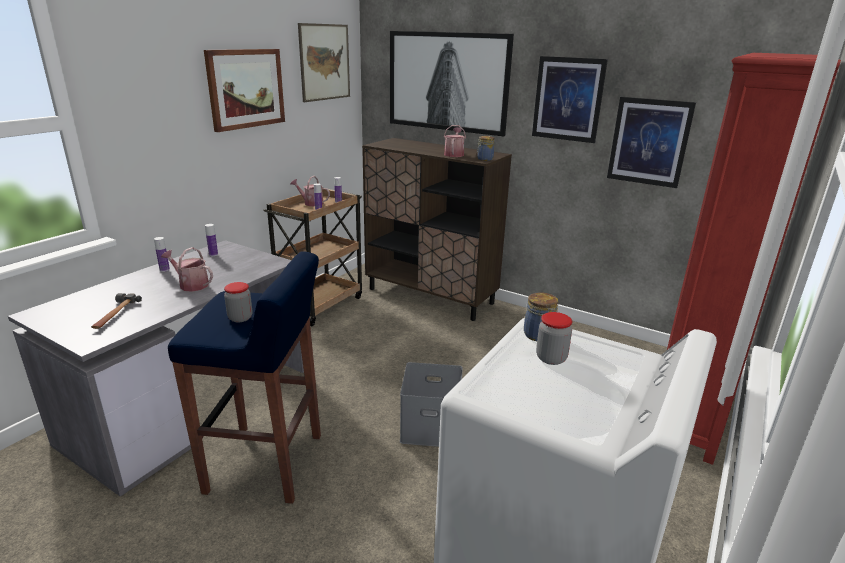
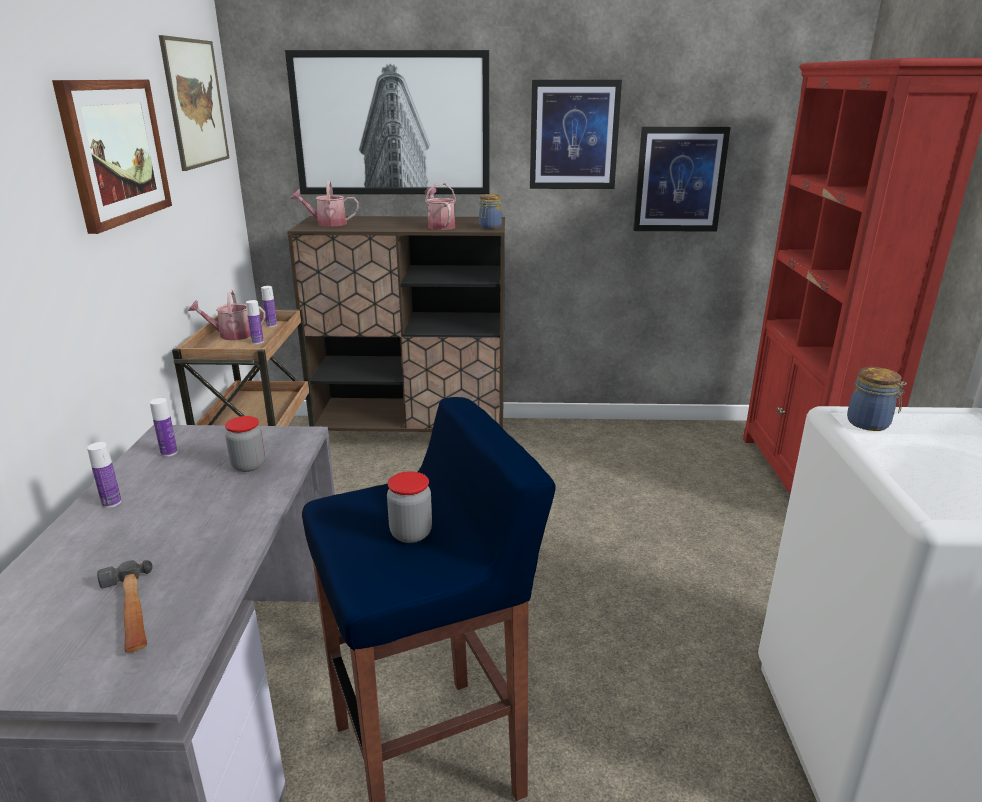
camera: 30 degrees left, 0 degrees up
(191, 284) = (203, 512): watering can -> watering can (327, 224)
(432, 426) = (586, 603): grey storage box -> none
(551, 358) = (925, 445): jar -> jar (248, 465)

